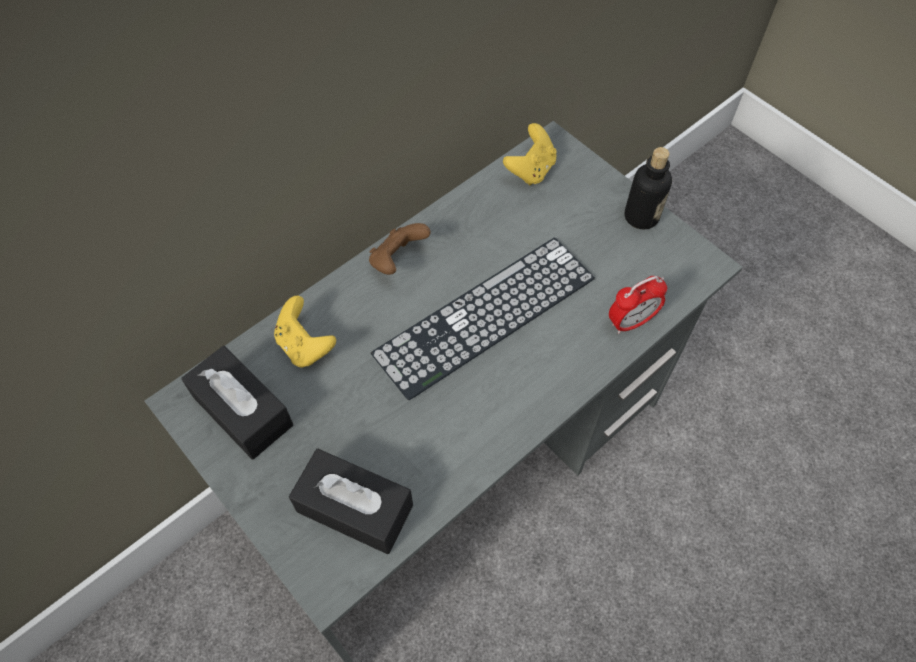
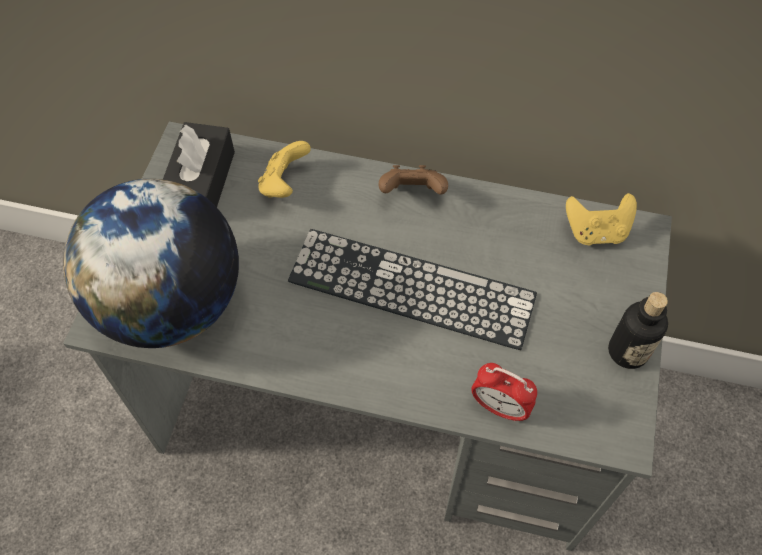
camera: 55 degrees right, 0 degrees up
(355, 508) = (171, 303): black tissue box -> globe

